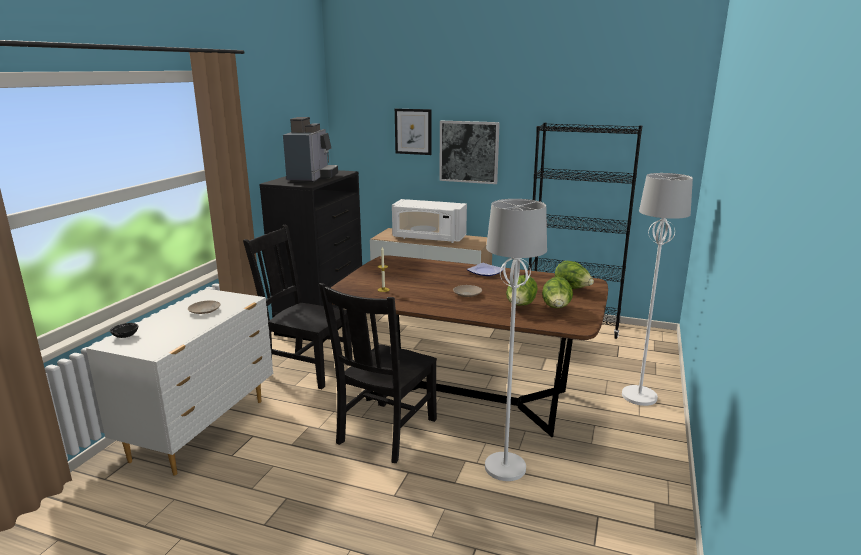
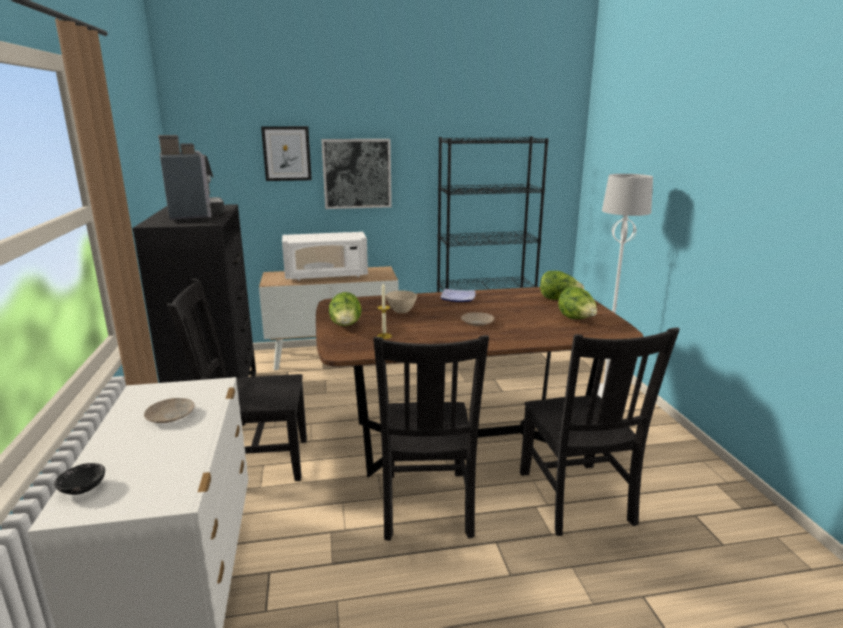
camera: 30 degrees left, 0 degrees up
(424, 274) = (402, 312): none -> beige bowl
(504, 468) = (576, 500): white floor lamp -> black chair
(520, 306) = (544, 324): lettuce -> lettuce (346, 326)

